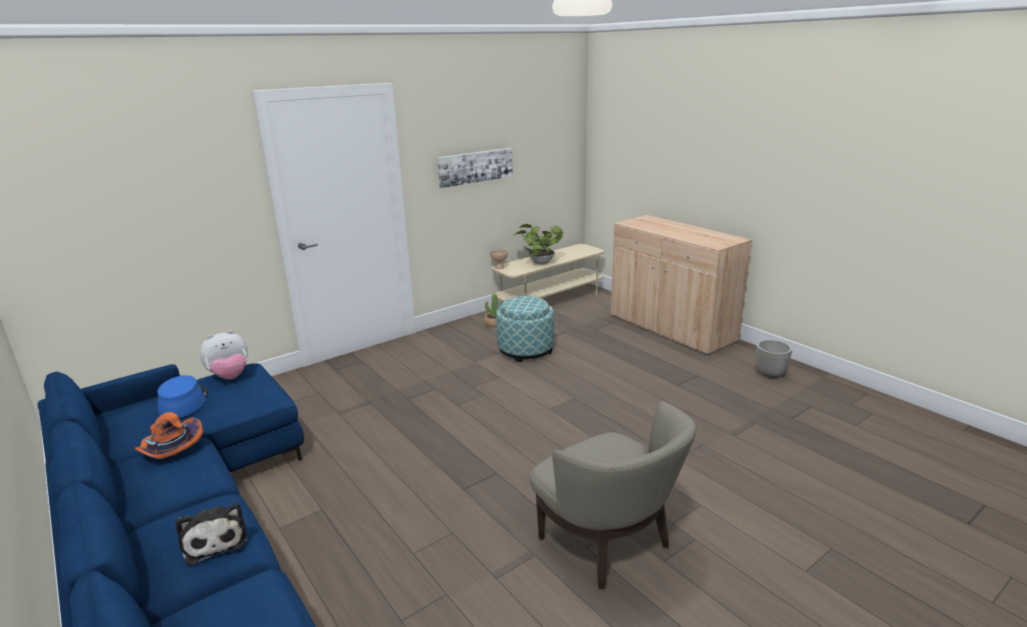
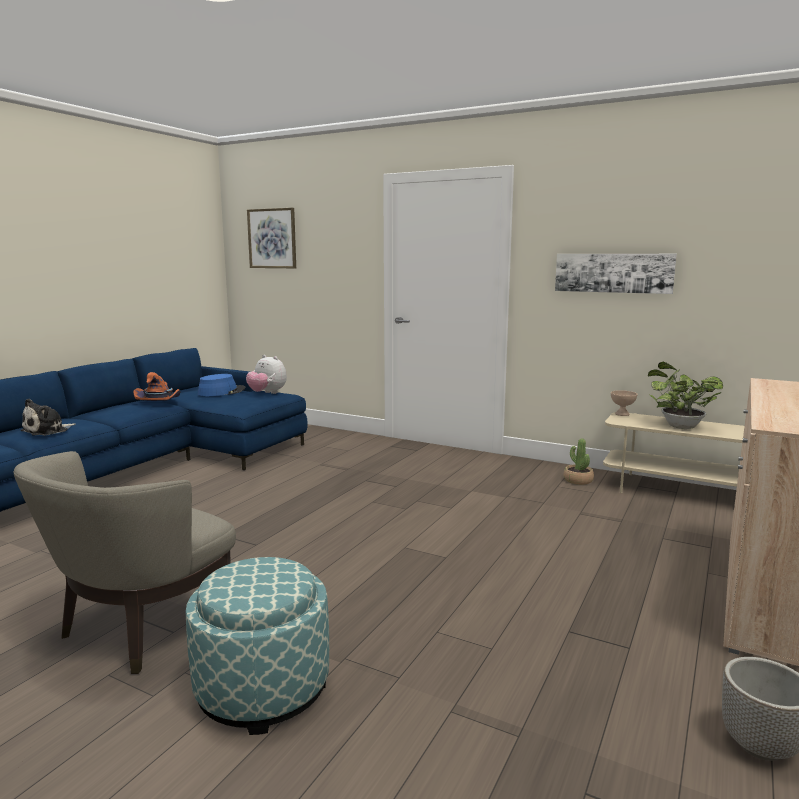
camera: 65 degrees right, 10 degrees down
(78, 183) = (272, 238): none -> picture
(525, 350) = (535, 508): ottoman -> ottoman (262, 688)

